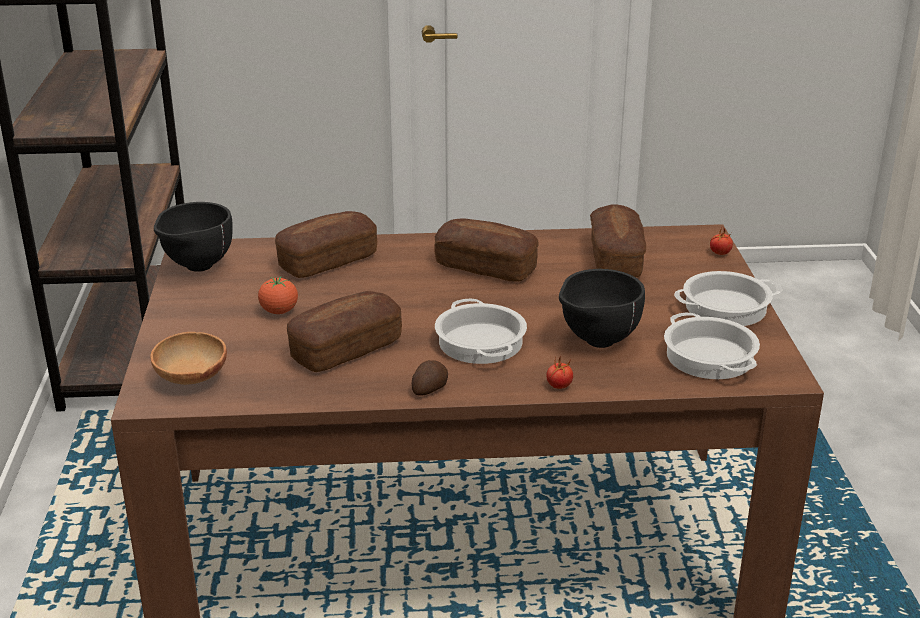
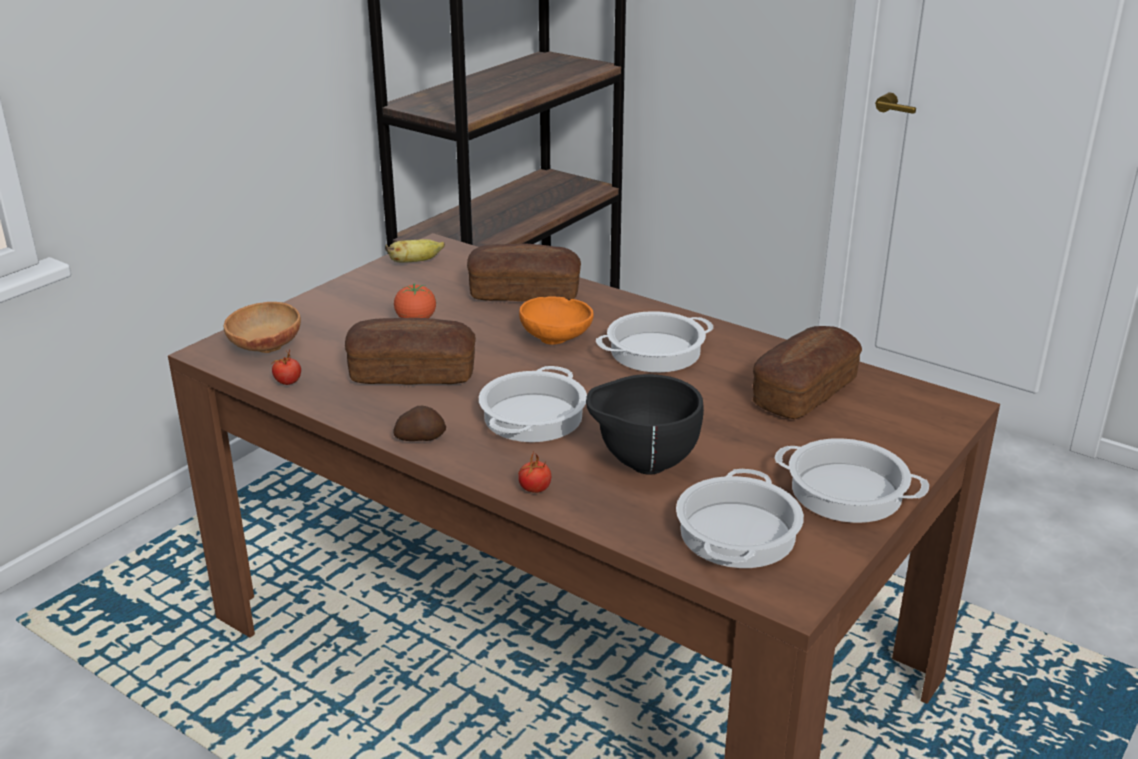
camera: 40 degrees right, 0 degrees up
(196, 268) = (415, 262): black bowl -> banana
(407, 284) = (557, 339): none -> orange bowl
(486, 267) = (655, 351): bread -> cooking pot
(720, 253) = (940, 432): tomato -> tomato (288, 382)

